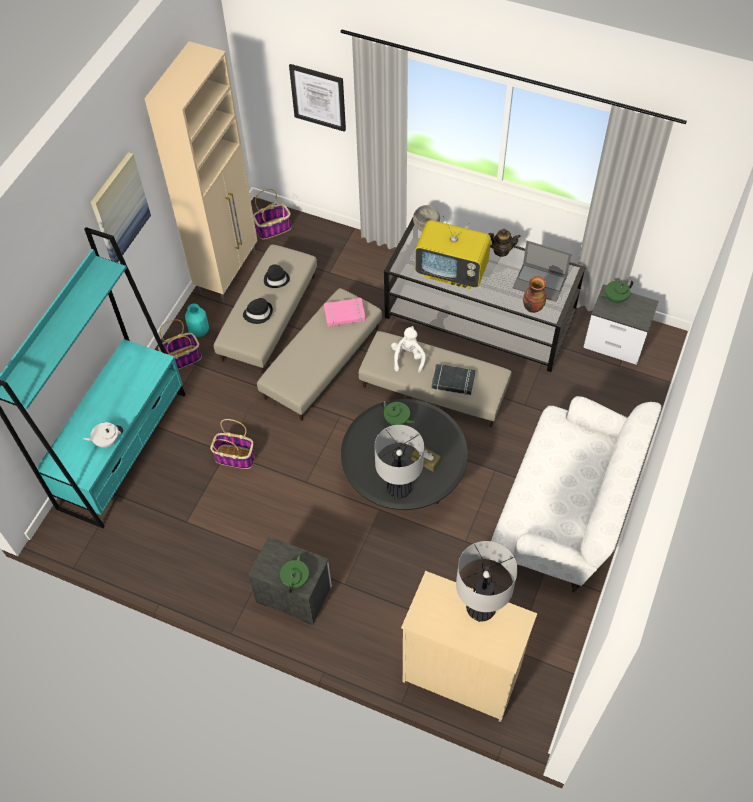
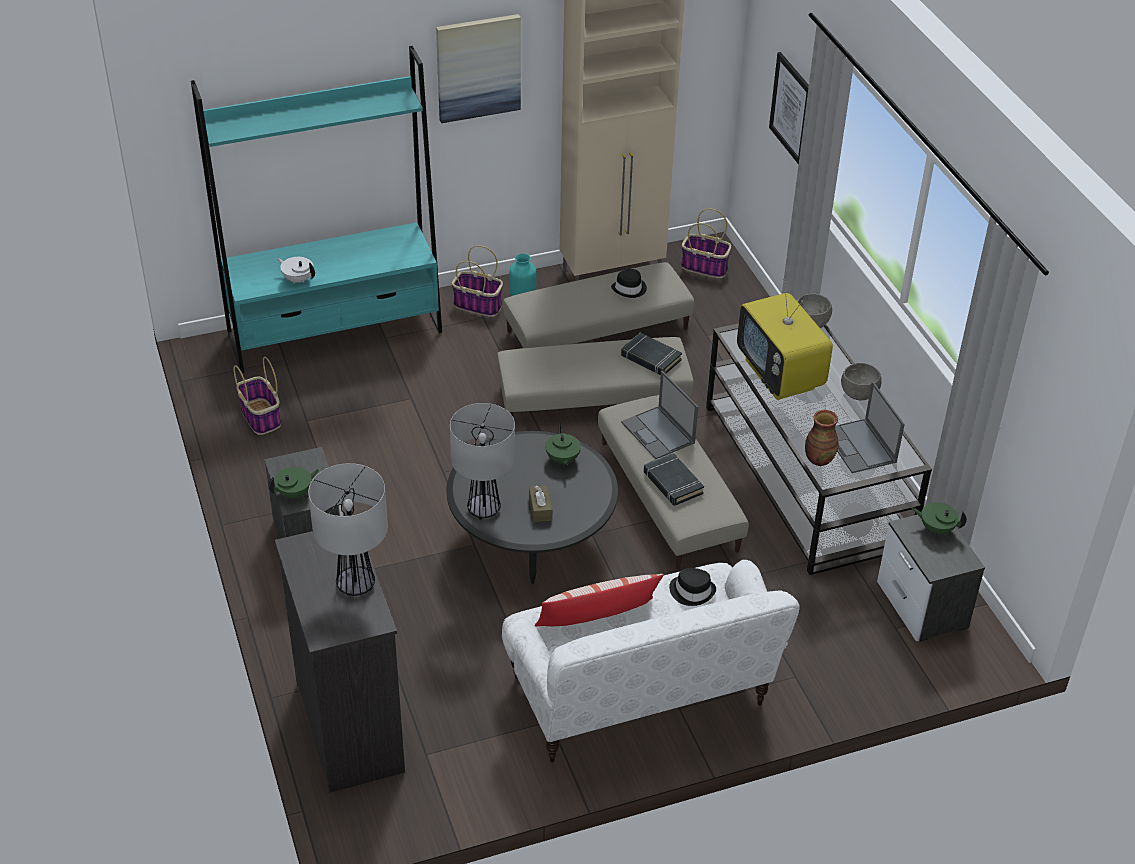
camera: 45 degrees right, 15 degrees down
(235, 457) = (414, 407): basket -> basket (261, 417)
(258, 313) = (574, 302): black hat -> black hat (692, 591)
(344, 314) = (650, 358): pink book -> black book
(408, 358) = (658, 433): white plush toy -> laptop
(460, 675) = (350, 725): beige dresser -> black dresser
(501, 251) = (859, 394): teapot -> grey bowl
(539, 497) = (597, 619): none -> pillow

